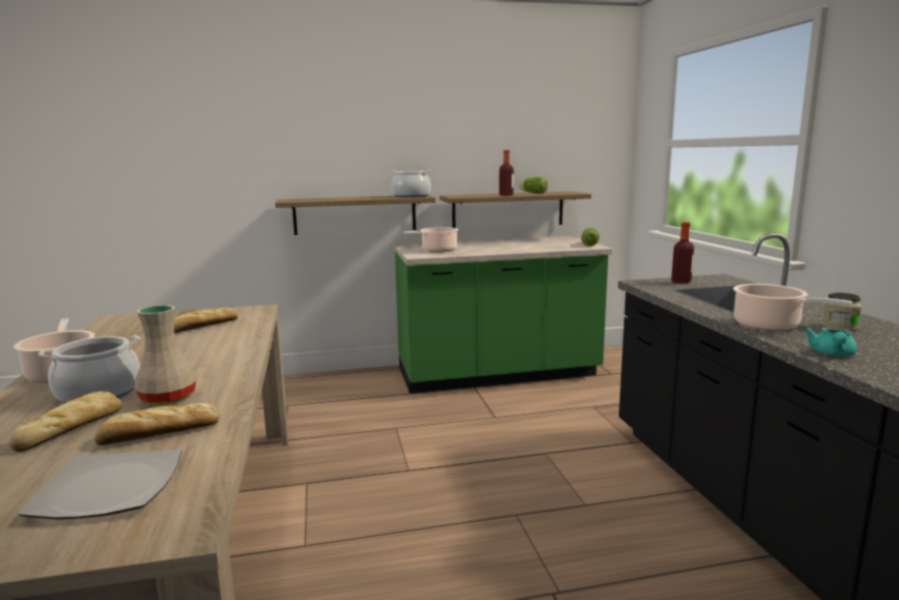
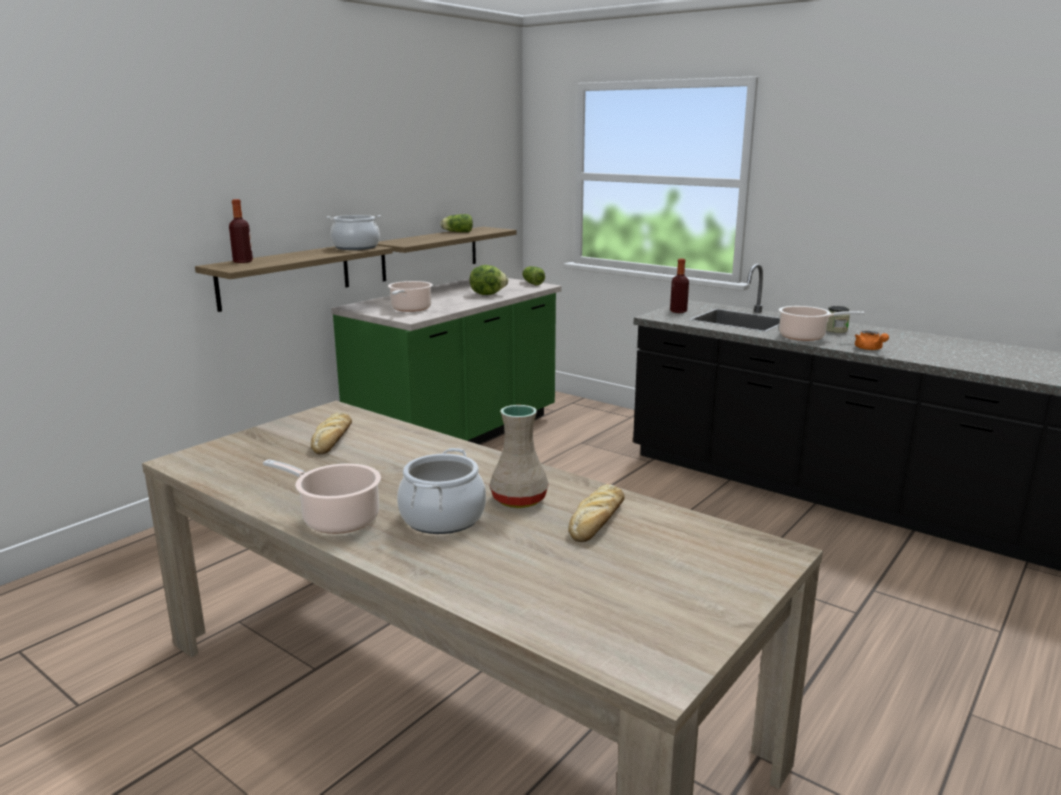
camera: 40 degrees left, 5 degrees up
(73, 427) = (516, 543): bread -> none
(107, 489) = (675, 557): plate -> none
(506, 195) = (446, 238): bottle -> bottle (243, 261)
(526, 247) = (487, 294): none -> lettuce
(832, 354) = (869, 349): turquoise teapot -> orange teapot

